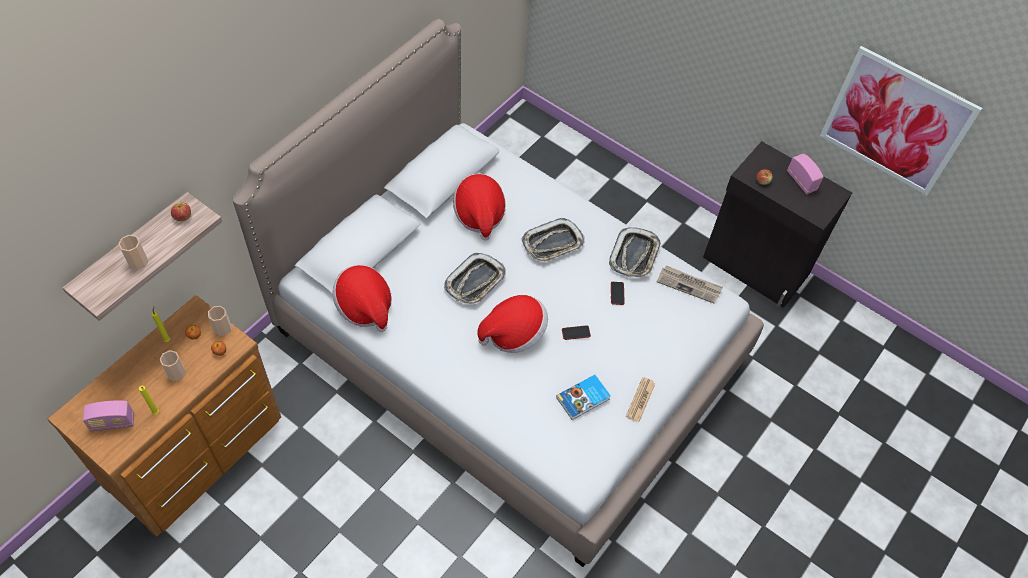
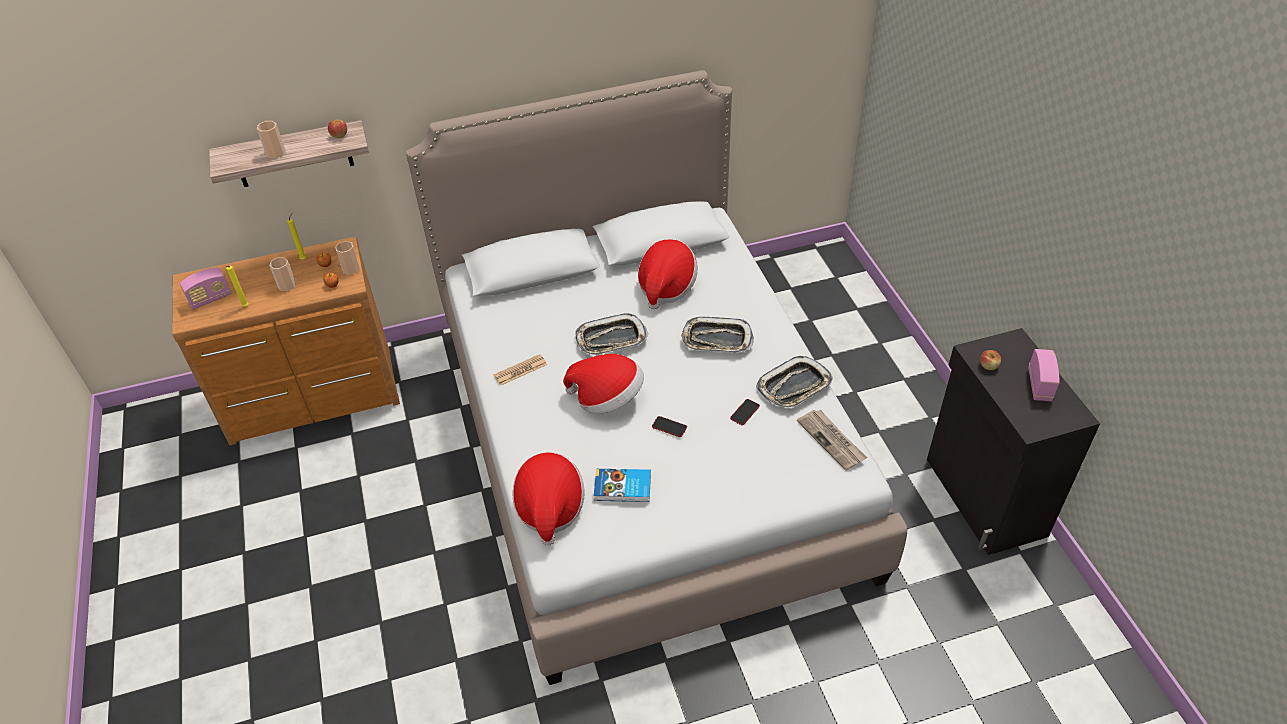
camera: 40 degrees right, 10 degrees down
(113, 422) = (210, 299): radio -> radio turned 60 degrees counterclockwise
(365, 307) = (495, 316): hat -> hat (549, 508)
(640, 400) = (682, 520): newspaper -> newspaper (520, 370)
(896, 122) = (1154, 327): picture -> none

